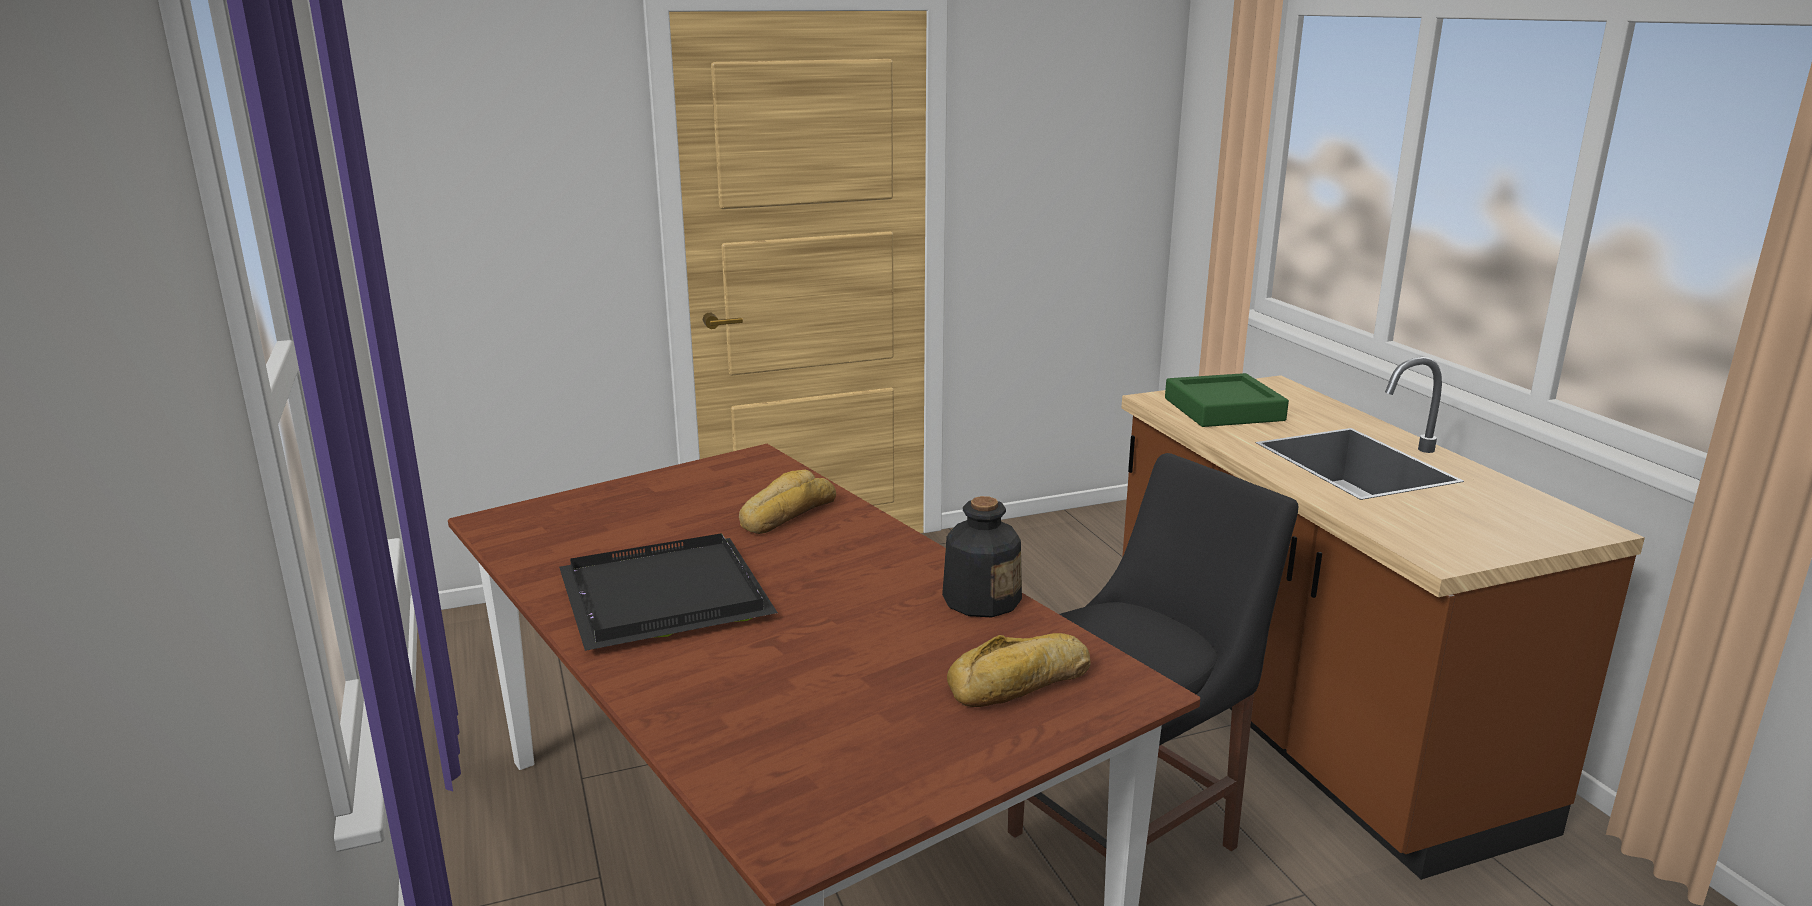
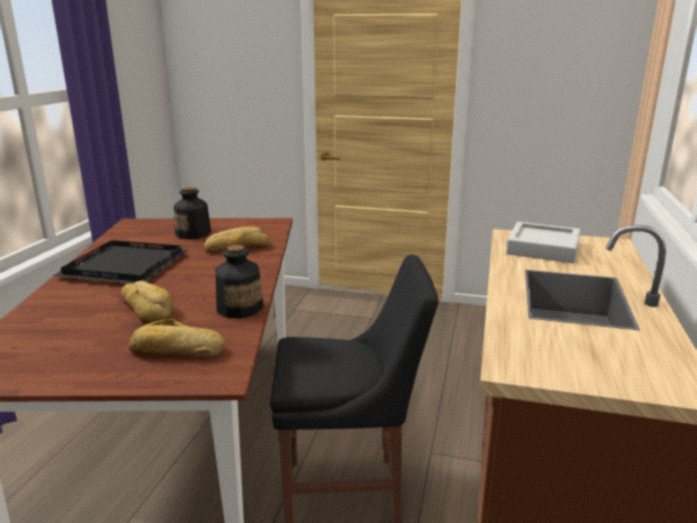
camera: 35 degrees right, 0 degrees up
(661, 511) = (194, 234): none -> bottle
(853, 645) = (148, 308): none -> bread
(1223, 409) = (543, 248): green tray -> grey tray

